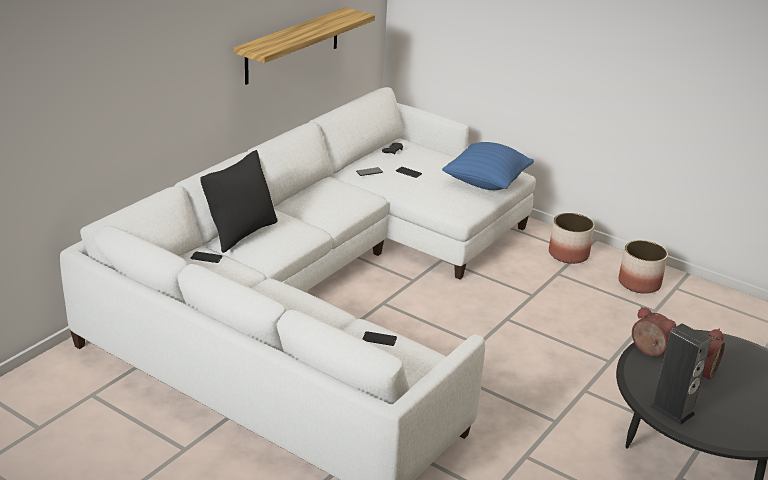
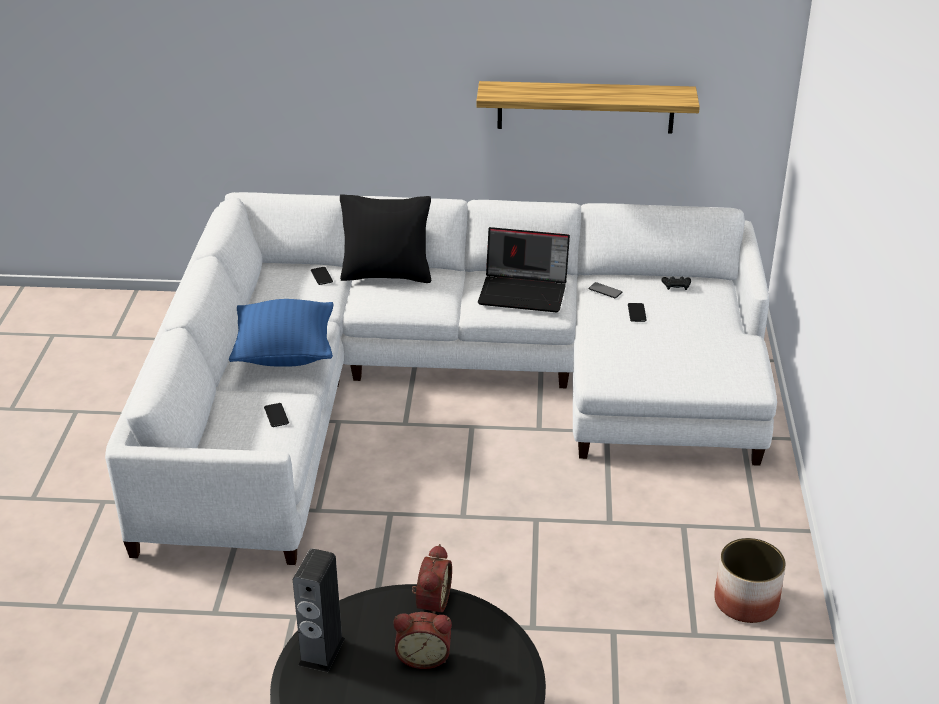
camera: 60 degrees right, 5 degrees up
(335, 195) = (524, 291): none -> laptop
(486, 183) = (693, 371): blue pillow -> blue pillow (285, 354)
(568, 254) = (742, 520): planter -> none

